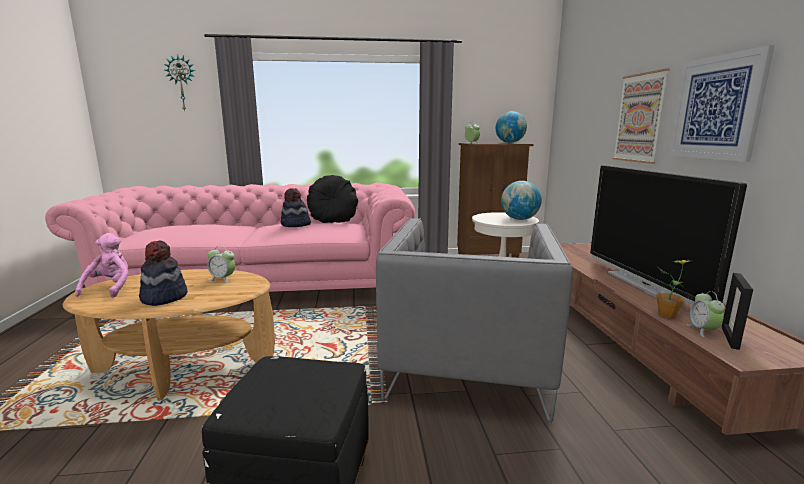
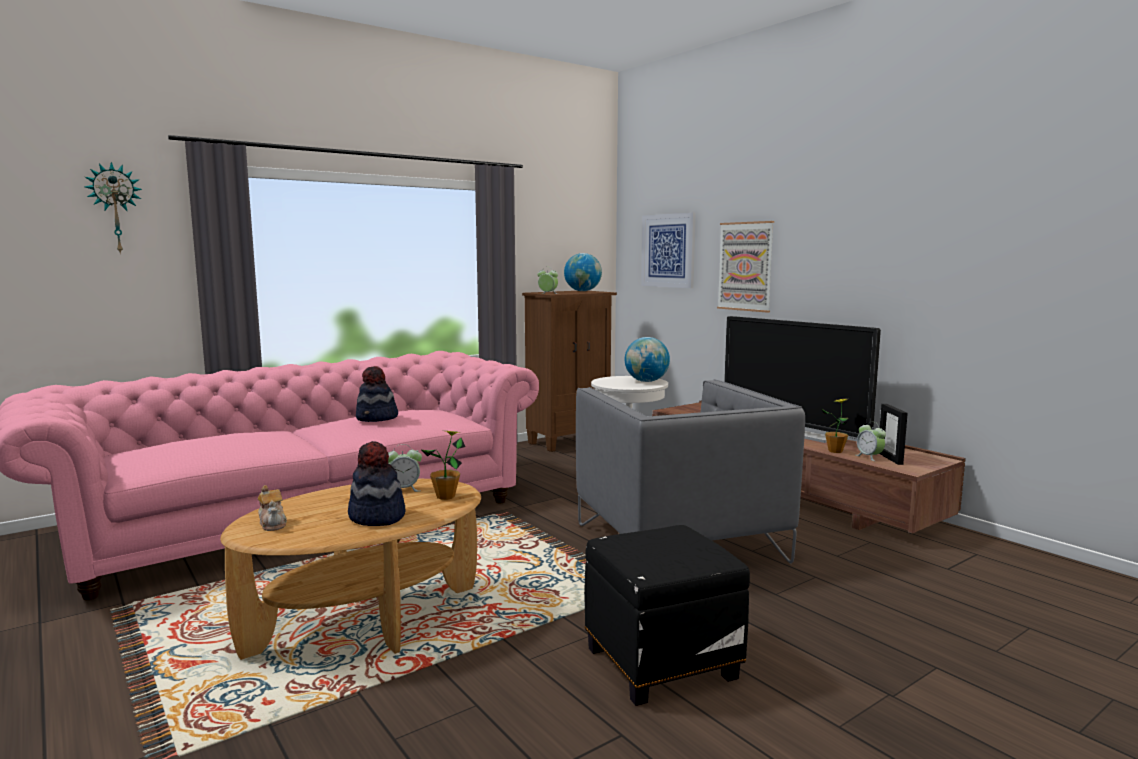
camera: 30 degrees left, 5 degrees down
(110, 288) = (273, 524): pink plush toy -> teapot
(232, 291) = (445, 497): none -> potted plant
(333, 222) = (414, 409): black pillow -> none
(716, 108) = (828, 261): picture -> picture (668, 250)

